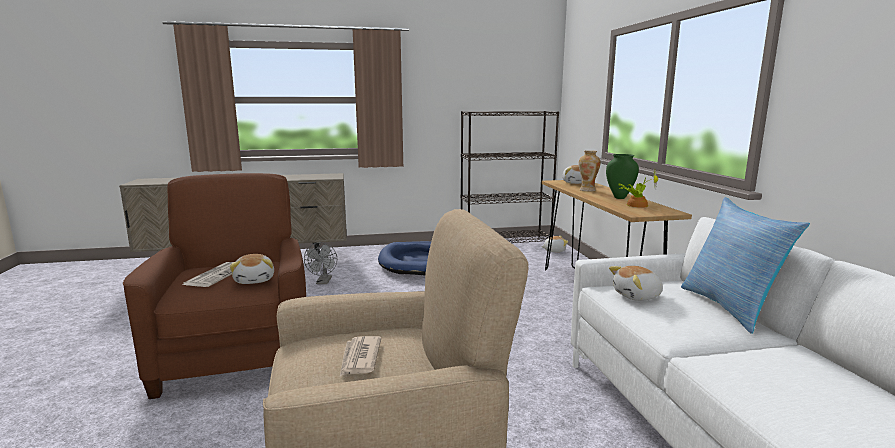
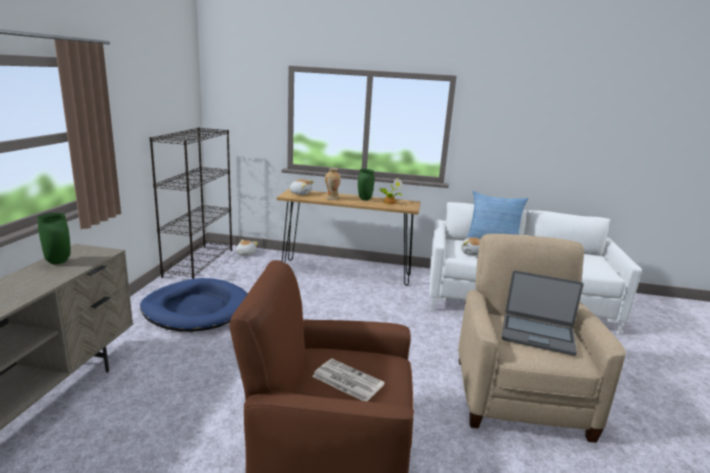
camera: 70 degrees left, 5 degrees up
(255, 280) = (372, 360): plush toy -> none
(309, 175) = (59, 262): none -> green vase
(323, 282) = (182, 376): grey fan -> none
(359, 358) = (537, 335): newspaper -> laptop

